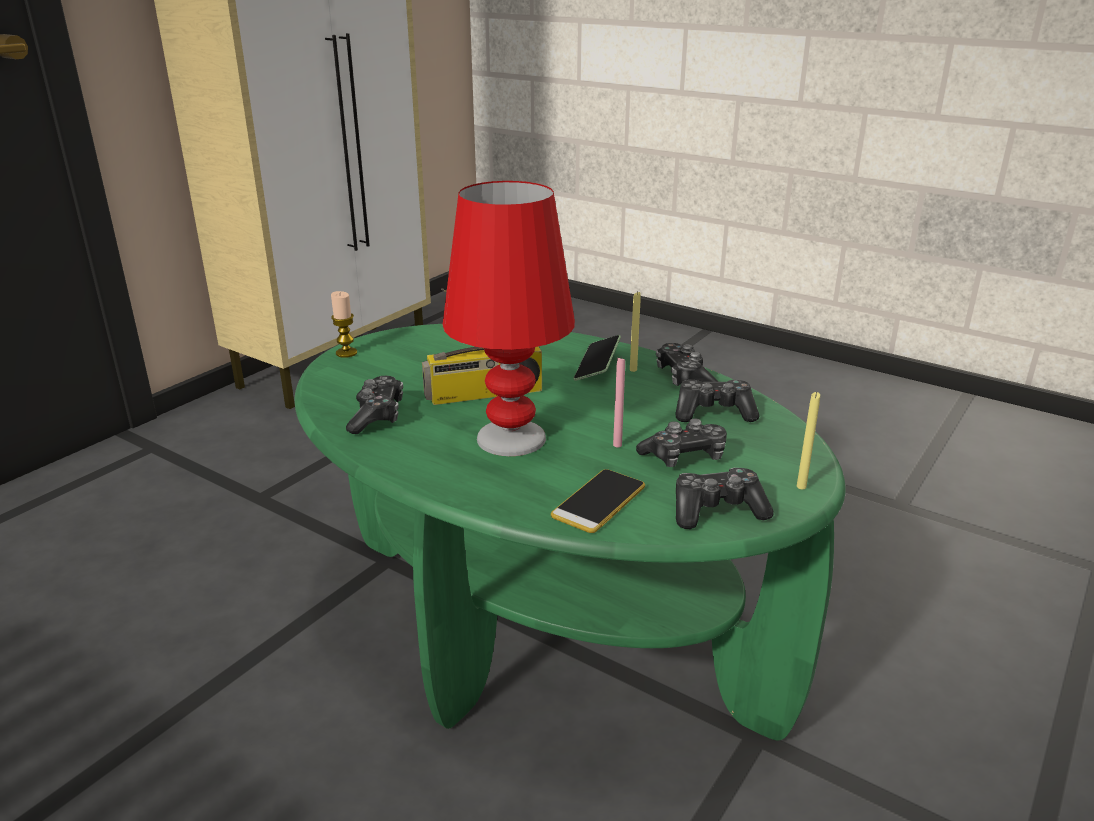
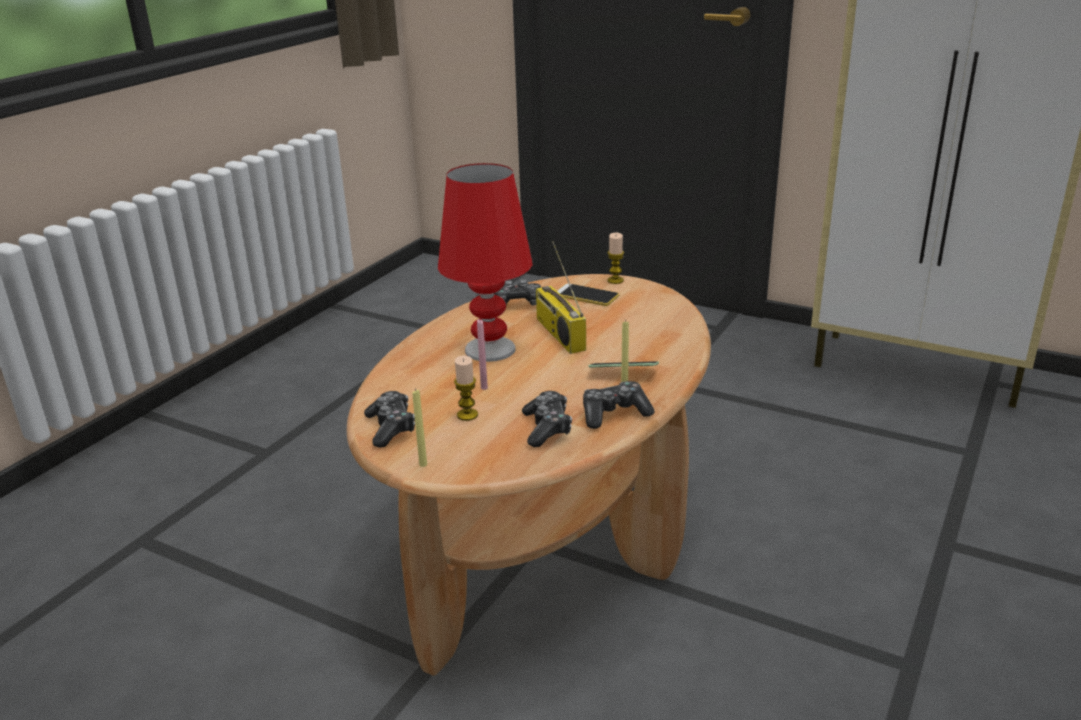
camera: 85 degrees right, 0 degrees up
(546, 628) = (546, 539): green coffee table -> brown coffee table
(599, 501) = (405, 385): phone -> phone (586, 295)
(684, 457) = (467, 415): game controller -> candle

